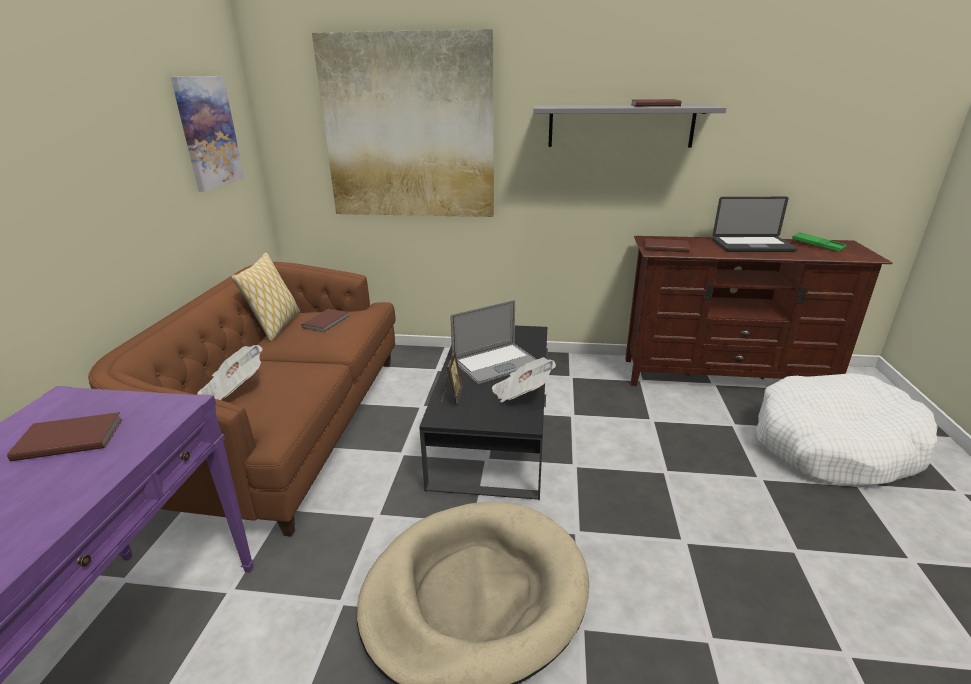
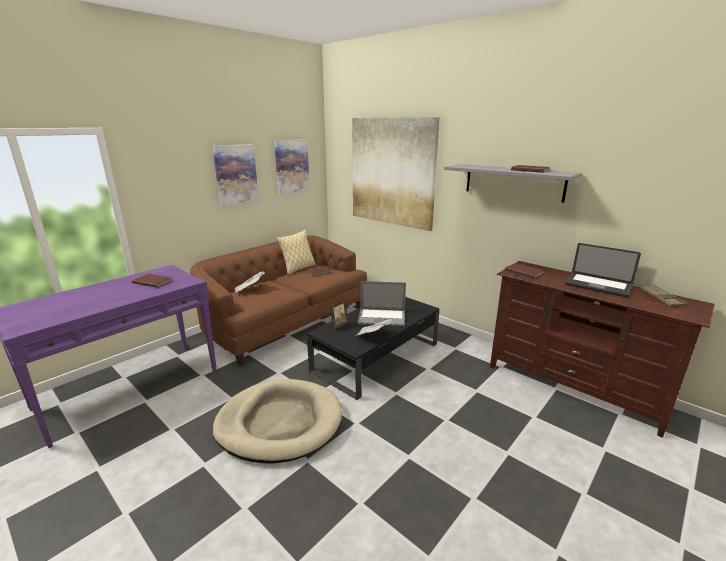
camera: 35 degrees right, 5 degrees down
(119, 155) = (236, 174): none -> picture
(817, 245) = (661, 298): green tray -> brown tray
(833, 445) = (602, 463): white dog bed -> none

